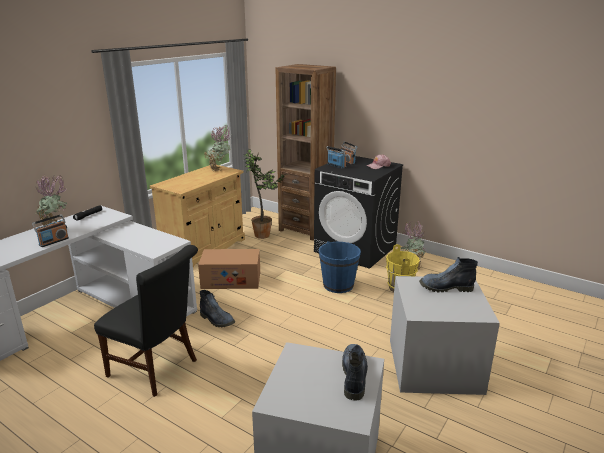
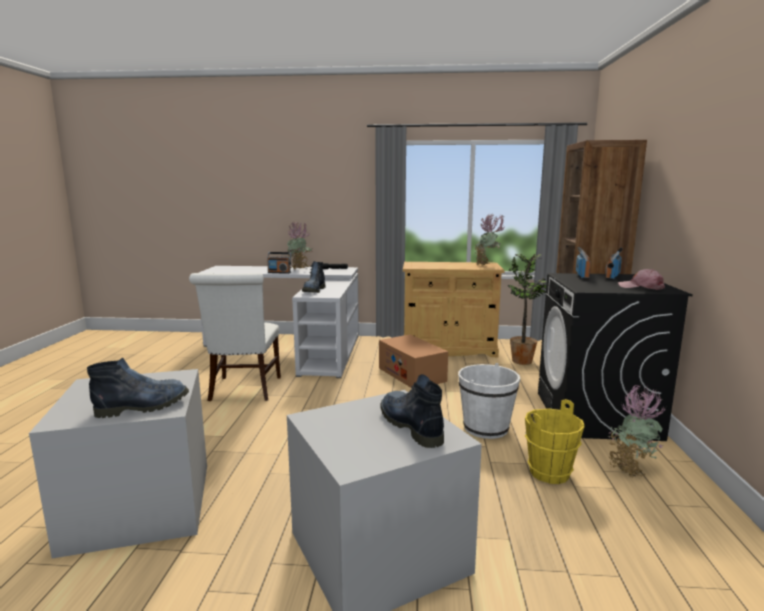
camera: 60 degrees right, 10 degrees down
(157, 369) = (244, 390): black chair -> white chair
(217, 320) = (336, 389): boot -> boot (314, 290)
(338, 285) = (486, 428): blue bucket -> white bucket

